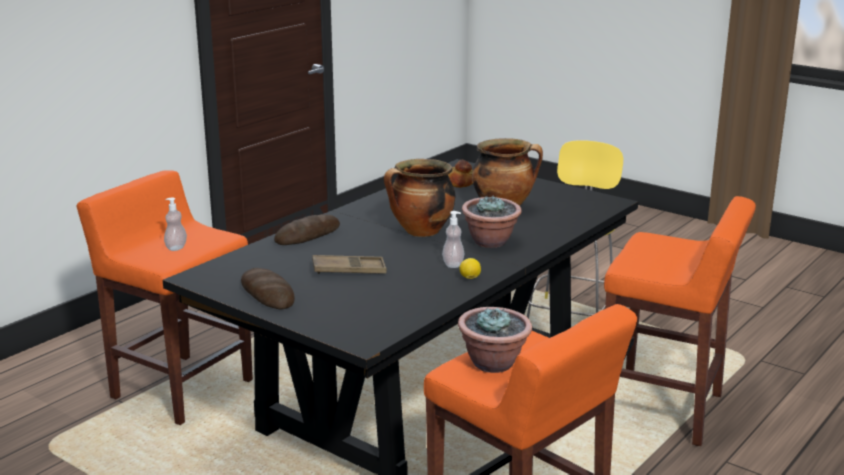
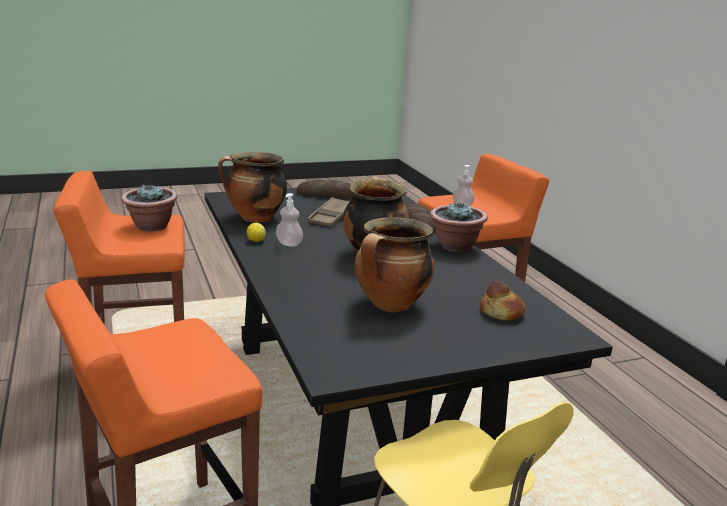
camera: 120 degrees right, 0 degrees up
(413, 299) = (254, 218): none -> cooking pot
(491, 242) = (311, 269): potted plant -> potted plant (455, 246)

